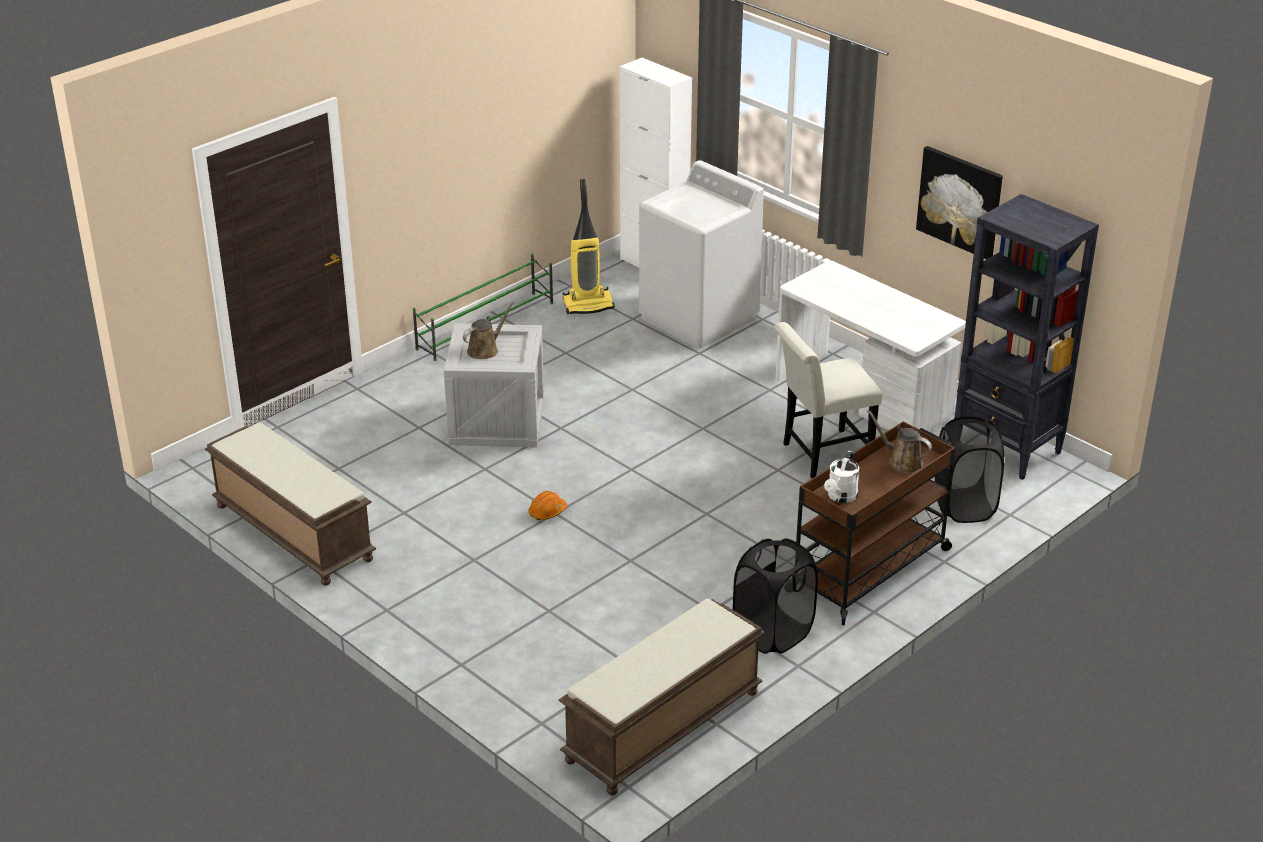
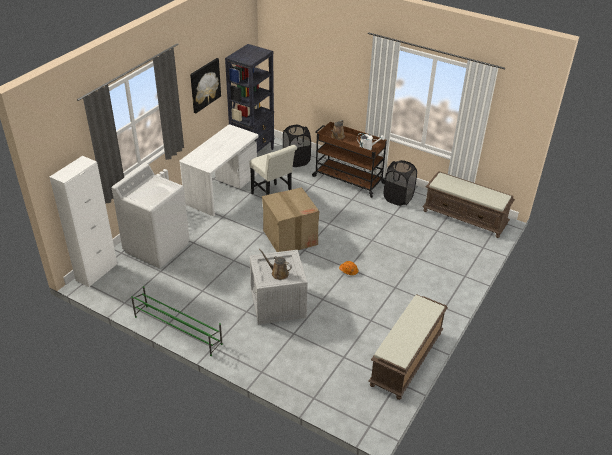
camera: 105 degrees left, 5 degrees up
(588, 305) = (147, 291): vacuum cleaner -> none
(678, 458) = (290, 237): none -> cardboard box

